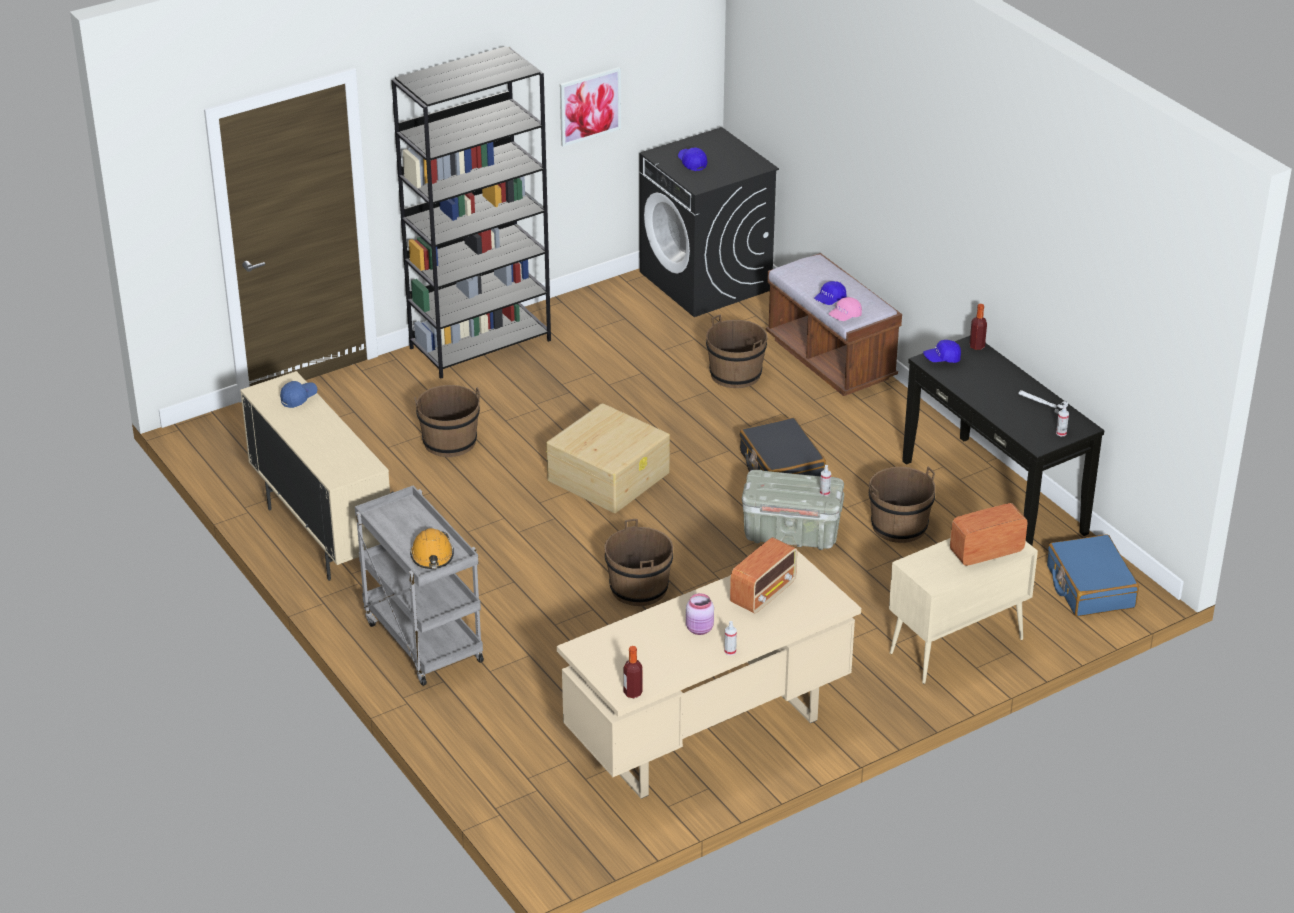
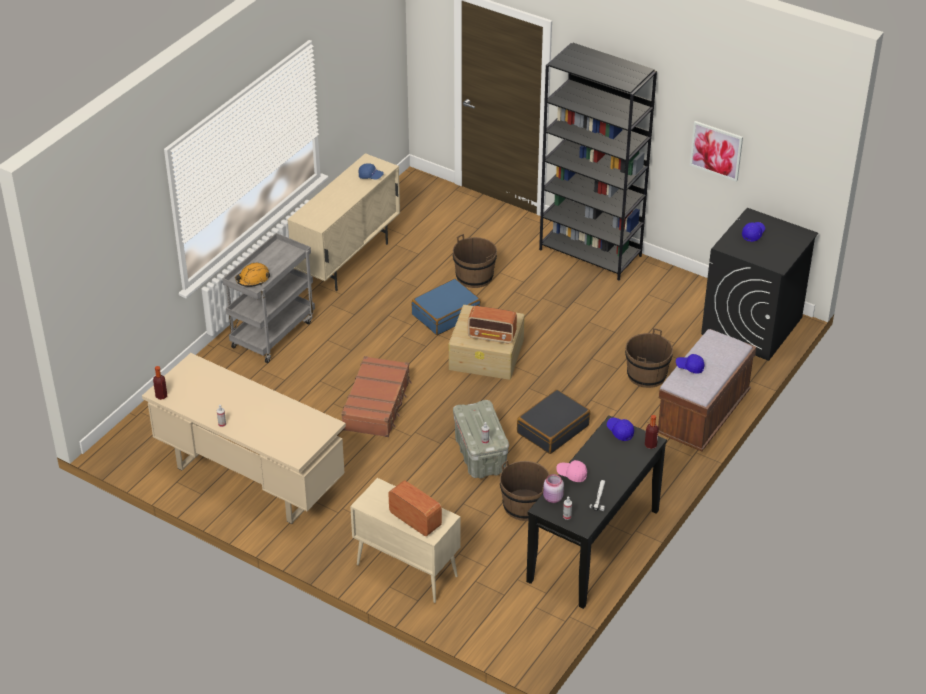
camera: 65 degrees right, 5 degrees up
(638, 588) = (377, 404): brown bucket -> brown suitcase
(700, 629) = (237, 405): pink jar -> pink jar (552, 498)
(763, 593) = (288, 422): radio -> radio (492, 336)
(845, 316) = (675, 380): pink cap -> pink cap (571, 474)
(1089, 587) = (518, 624): blue suitcase -> blue suitcase (445, 314)

